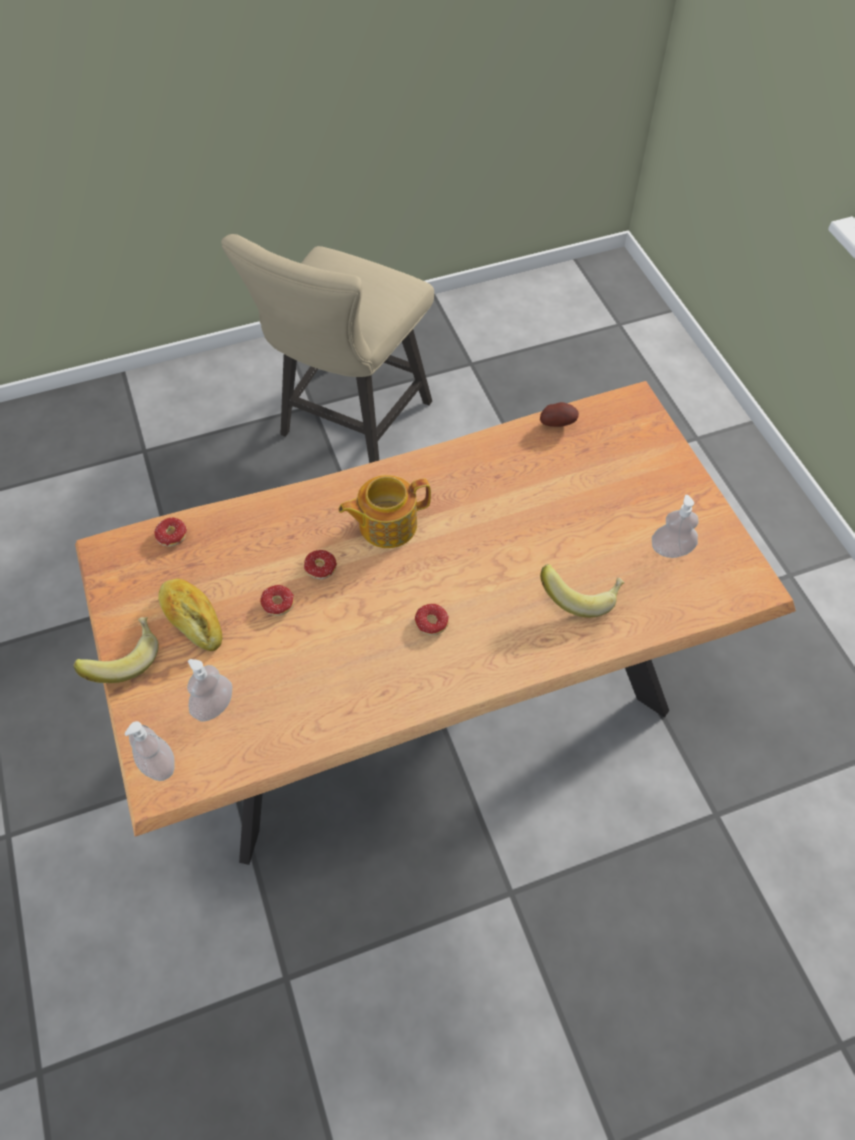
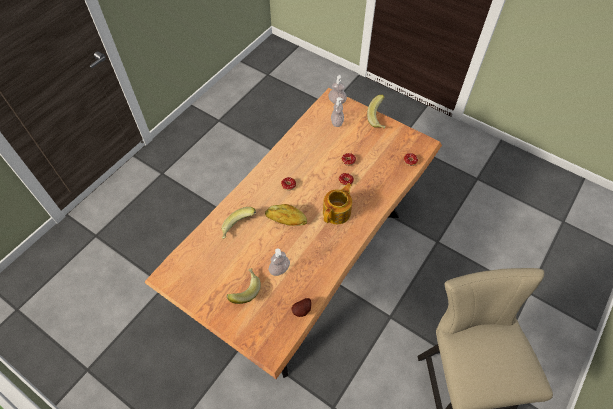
camera: 145 degrees right, 0 degrees up
(193, 620) = (371, 140): bread -> bread (286, 219)
(629, 494) = (244, 290): none -> banana
(671, 550) = (210, 272): soap dispenser -> soap dispenser (279, 269)

